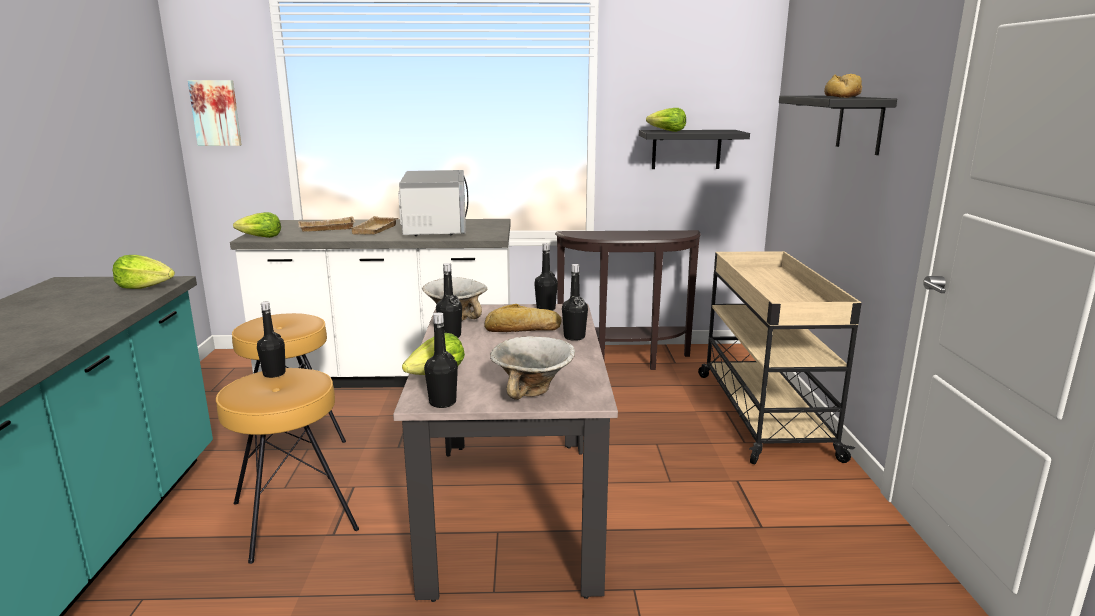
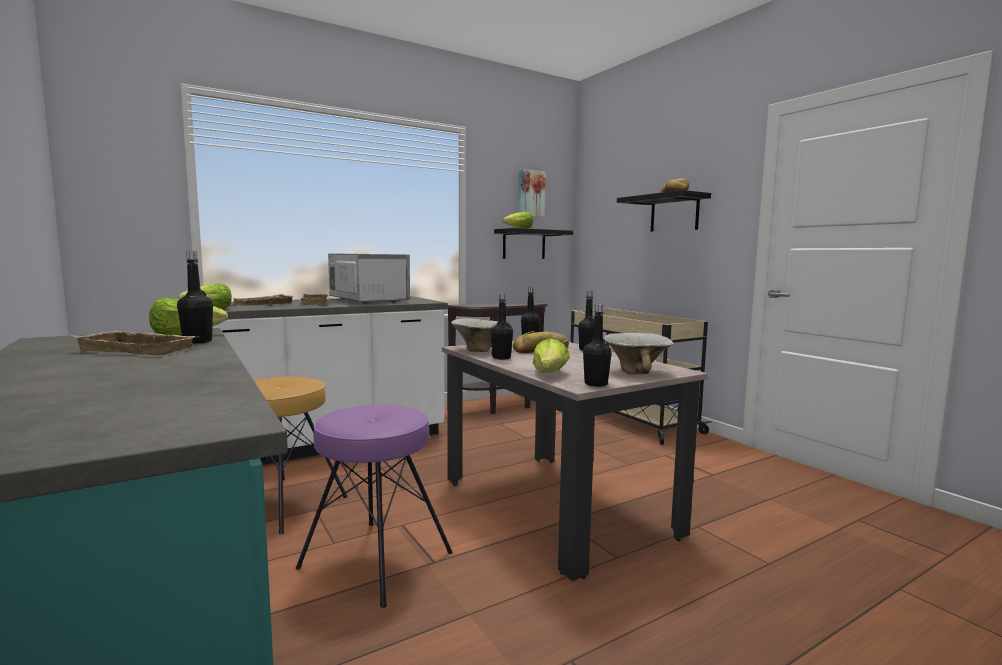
camera: 30 degrees left, 10 degrees down
(74, 308) = (142, 349): none -> beige tray
(216, 113) = (109, 194): picture -> picture (530, 193)
(274, 374) = (354, 410): black bottle -> black bottle (197, 341)
(293, 516) = (375, 561): brown stool -> purple stool

